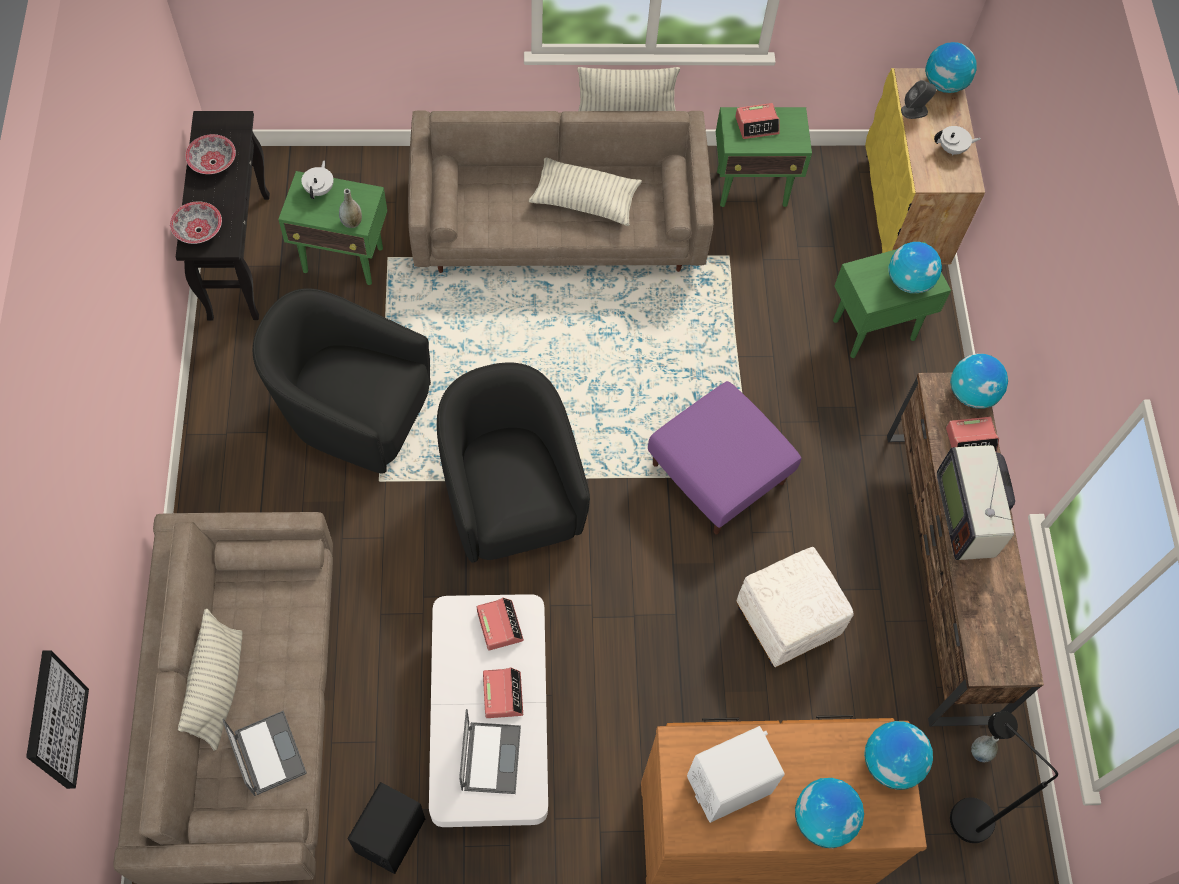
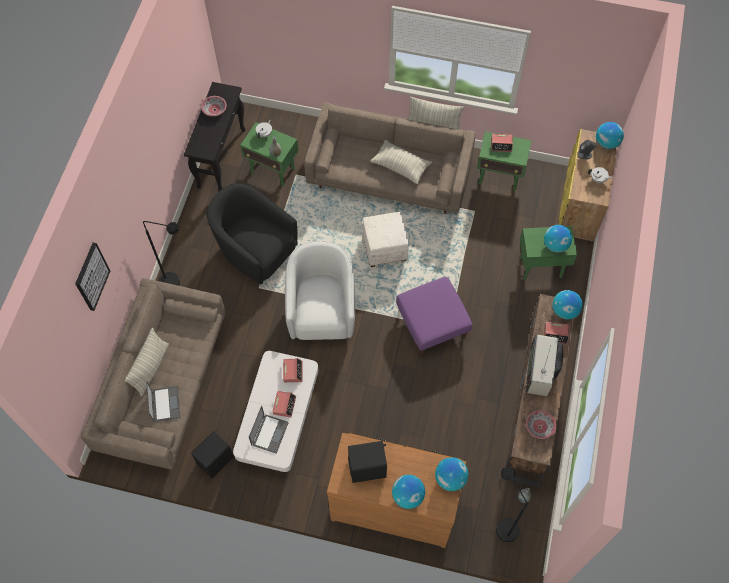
camera: 20 degrees right, 0 degrees up
(54, 721) = (66, 357): picture -> picture (91, 276)
(198, 229) = (198, 143): bowl -> bowl (539, 426)
(215, 508) = (175, 283): none -> black floor lamp
(510, 497) = (322, 311): black armchair -> white armchair
(729, 784) = (367, 468): white speaker -> black speaker
(786, 623) = (443, 408): white ottoman -> white ottoman (384, 250)

